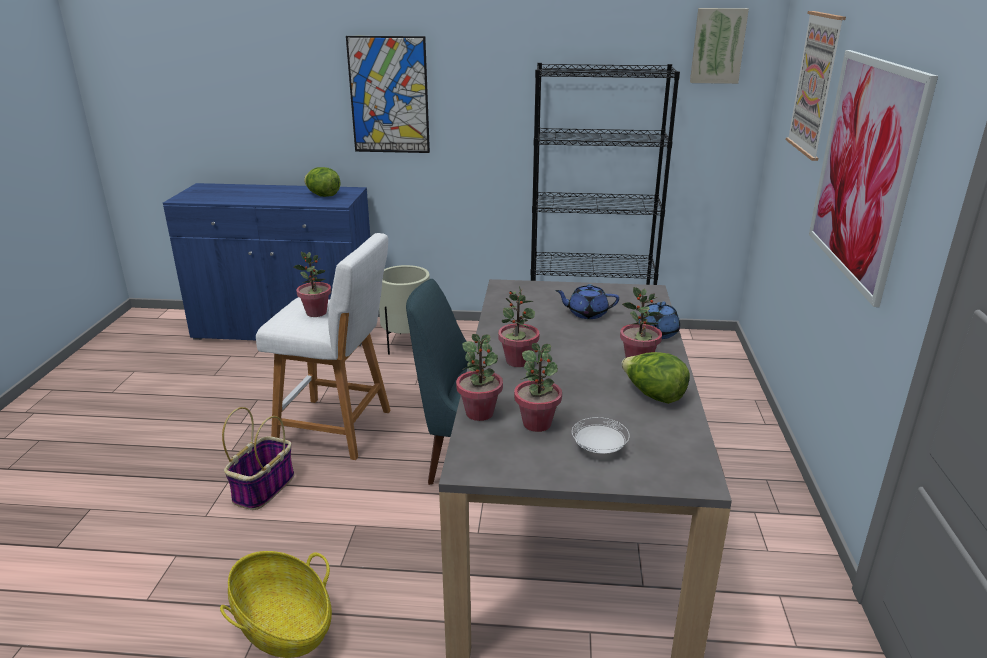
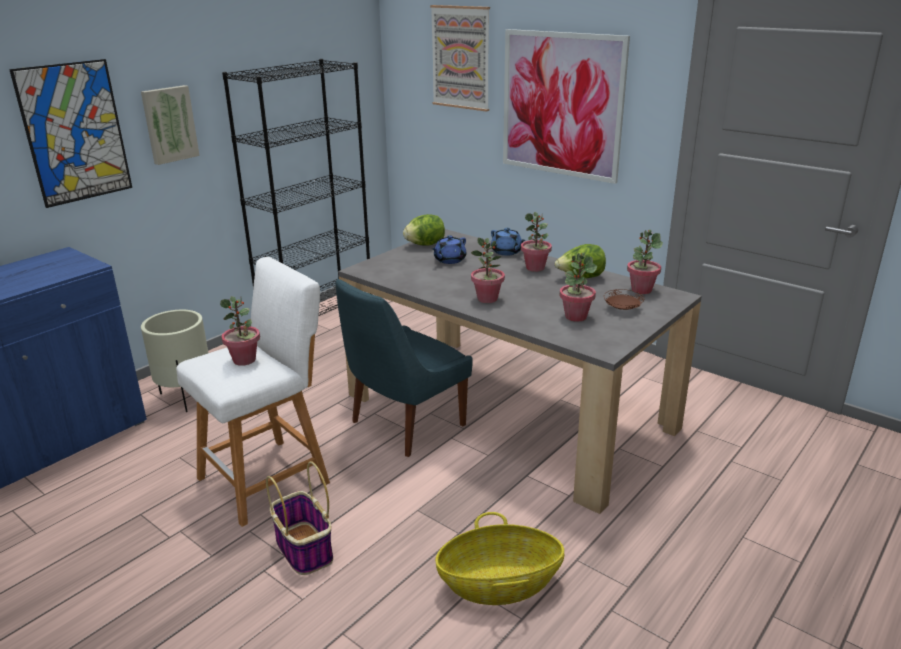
camera: 55 degrees left, 0 degrees up
(323, 195) = (47, 268): lettuce -> lettuce (425, 244)
(480, 413) = (542, 329): potted plant -> potted plant (641, 290)
(599, 448) = (622, 309): white plate -> brown plate
(717, 46) = (344, 39): picture -> picture (169, 124)

